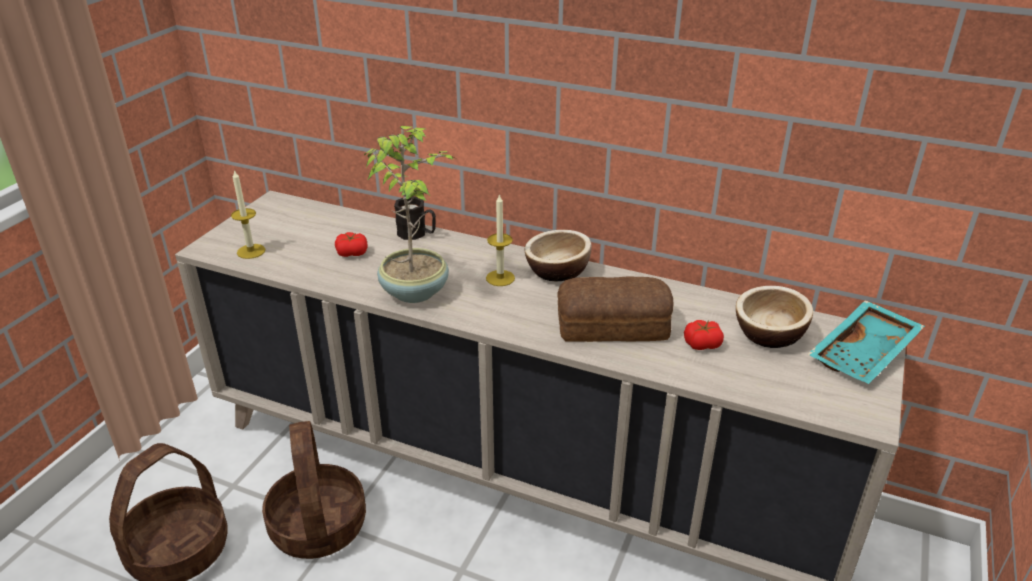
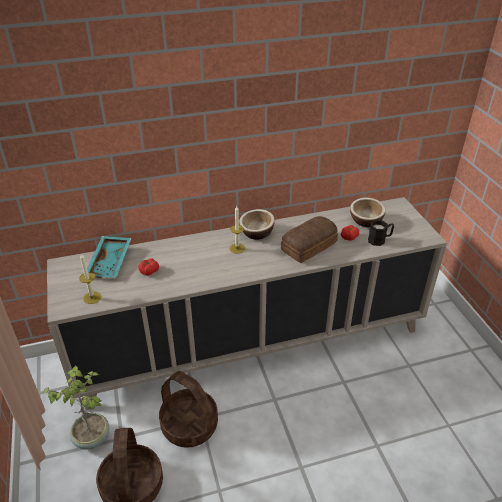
camera: 40 degrees left, 5 degrees up
(415, 291) = (208, 274): potted plant -> potted plant (91, 436)
(417, 234) = (168, 245): black mug -> black mug (380, 240)
(865, 354) = (402, 213): turquoise tray -> turquoise tray (111, 262)

